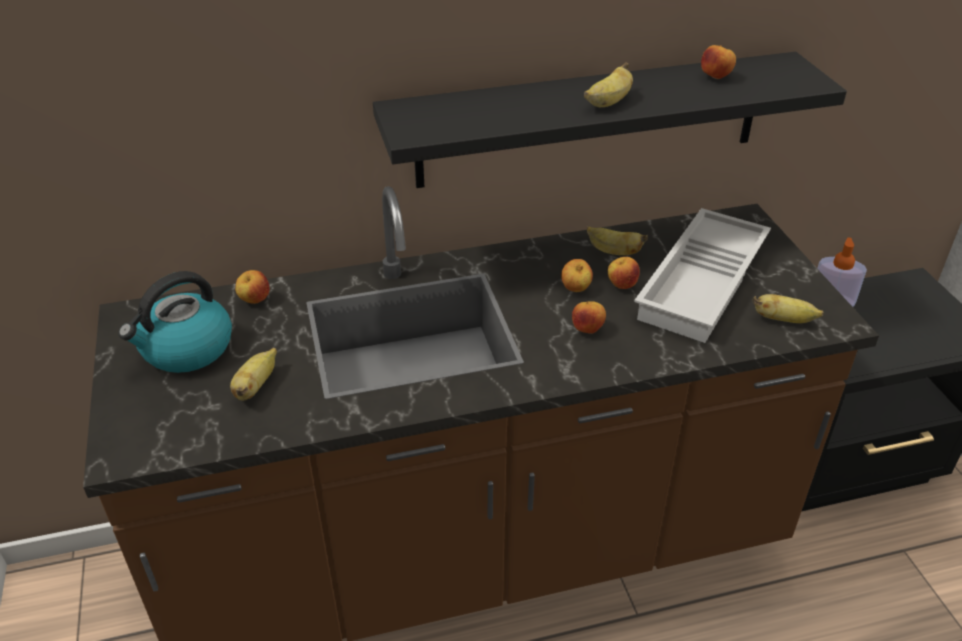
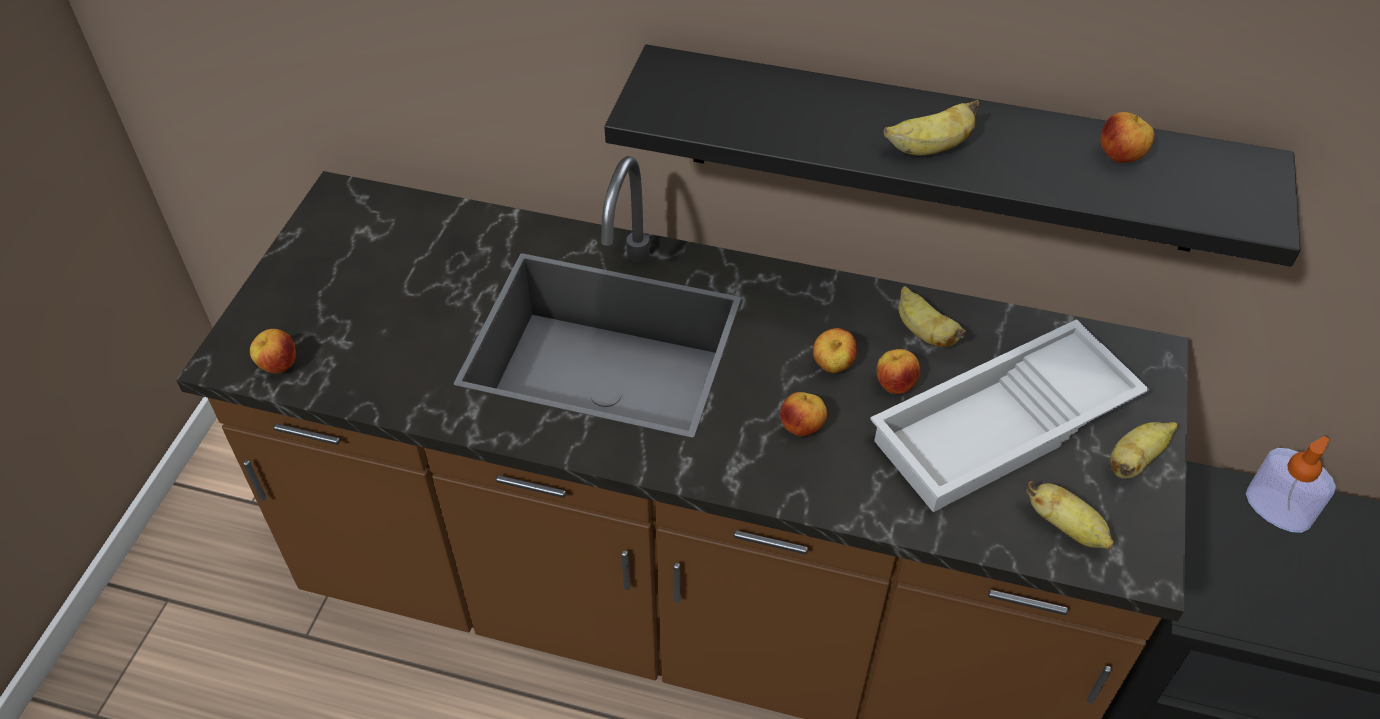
camera: 30 degrees right, 10 degrees up
(186, 349) = (364, 262): kettle -> none
(254, 300) = (470, 229): apple -> apple (278, 365)
(256, 386) = (398, 338): banana -> banana (1135, 460)

